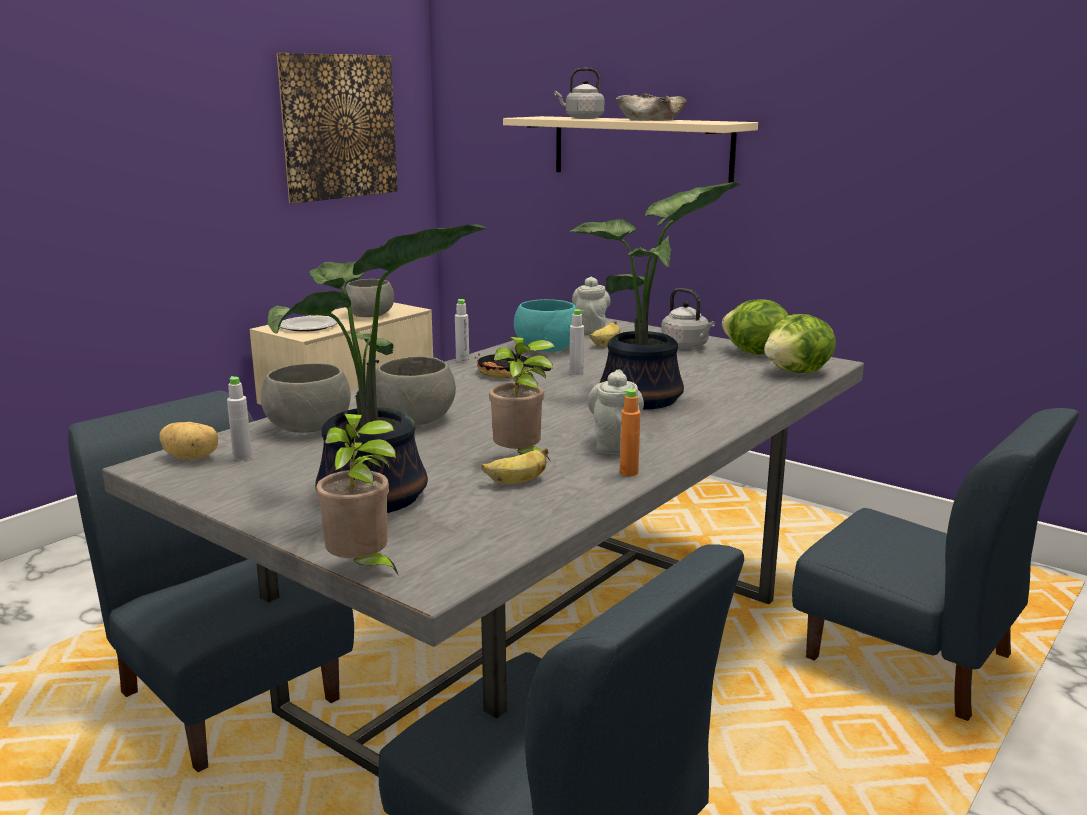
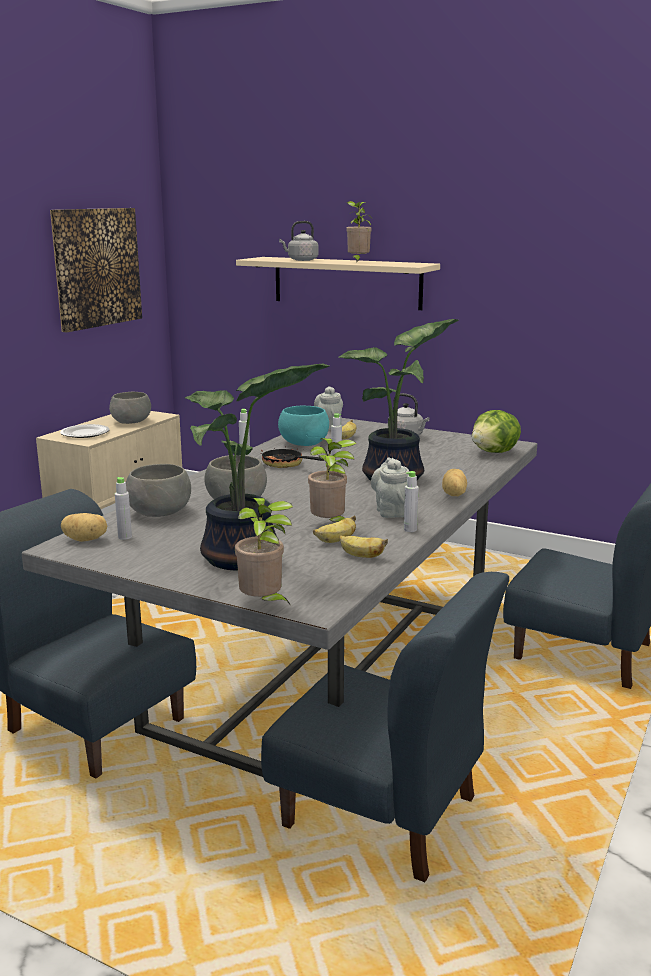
camera: 10 degrees left, 0 degrees up
(539, 506) = (361, 556): none -> banana
(628, 472) = (410, 529): orange bottle -> grey bottle
(651, 120) = (358, 262): beige bowl -> potted plant
(713, 426) = (453, 494): none -> potato
(754, 353) = (458, 439): lettuce -> none

